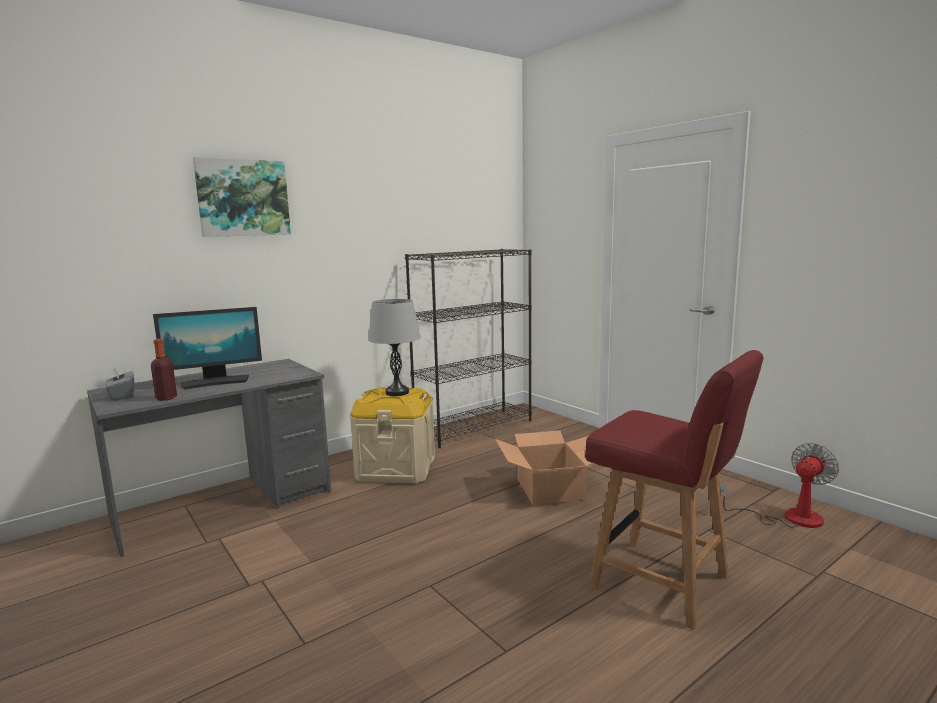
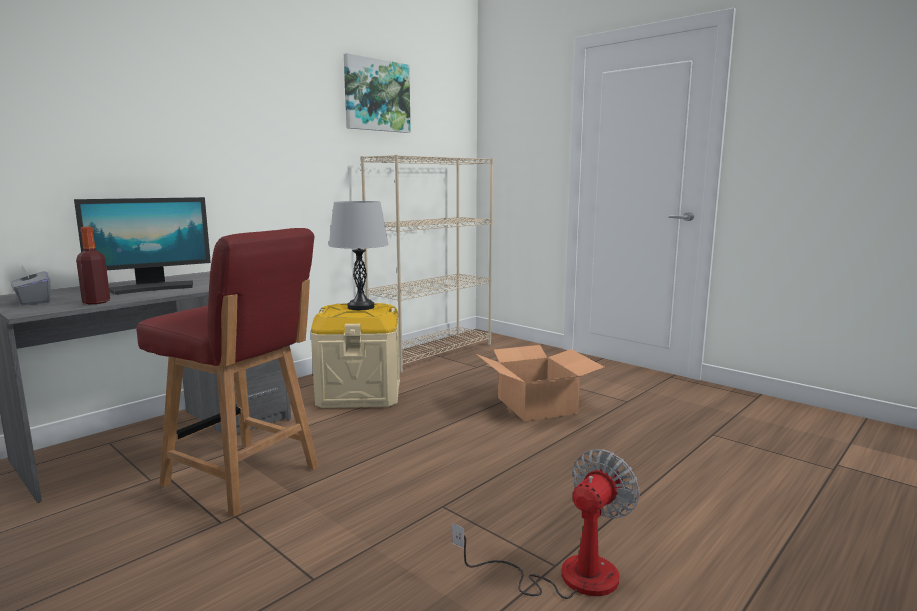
camera: 10 degrees left, 0 degrees up
(243, 198) = (179, 72): picture -> picture (376, 95)
(474, 427) = (432, 352): black bookcase -> beige bookcase
(663, 583) = (690, 485): red chair -> red chair (244, 477)
(789, 518) = (783, 420): fan -> fan (567, 576)

